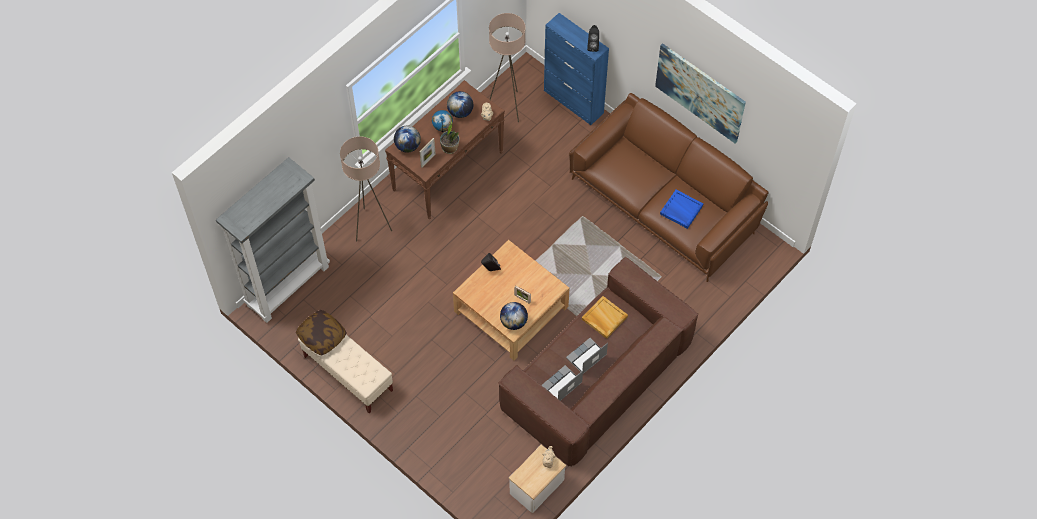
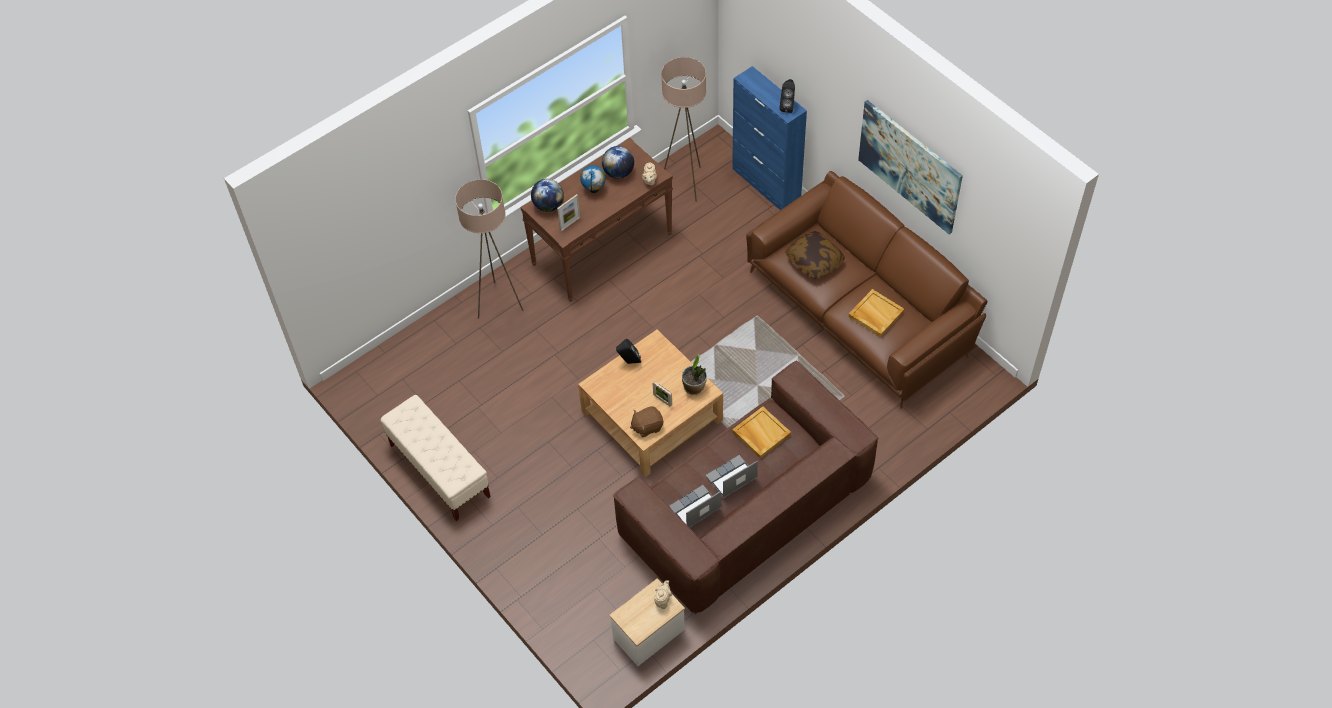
camera: 10 degrees right, 5 degrees down
(288, 285) = (387, 360): grey bookcase -> none
(322, 336) = (409, 419): pillow -> pillow (814, 261)
(450, 148) = (599, 212): potted plant -> potted plant (694, 387)
(513, 322) = (647, 426): globe -> brown plush toy
(681, 210) = (875, 314): blue tray -> beige tray

